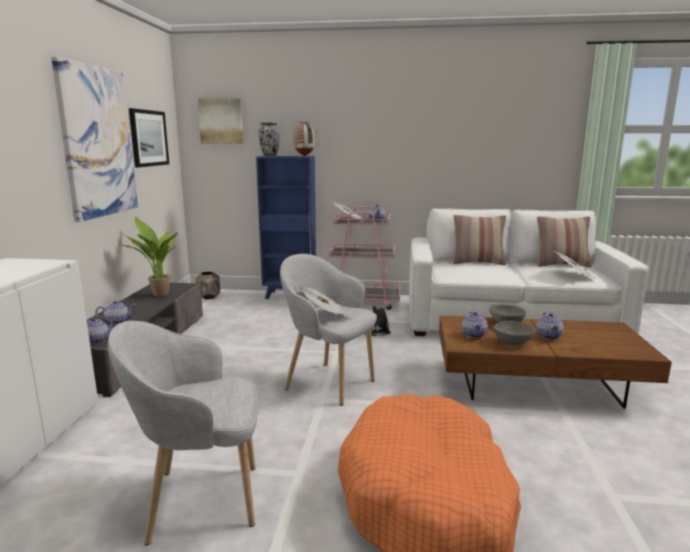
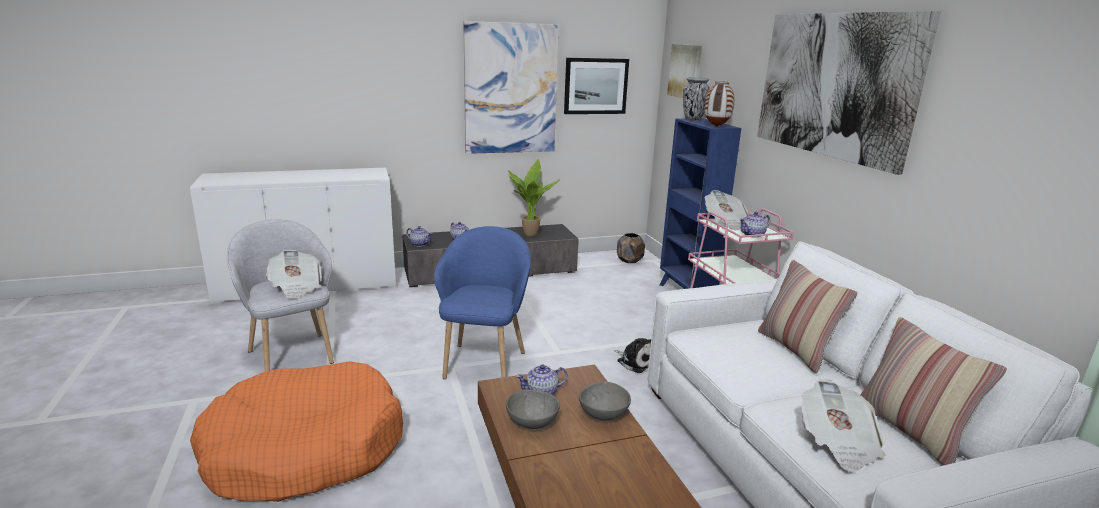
camera: 65 degrees right, 5 degrees up
(325, 315) = (472, 292): newspaper -> newspaper (296, 287)
(328, 383) = (484, 362): grey armchair -> blue armchair
(396, 116) = (834, 85): none -> picture
(548, 336) = (581, 452): teapot -> none

